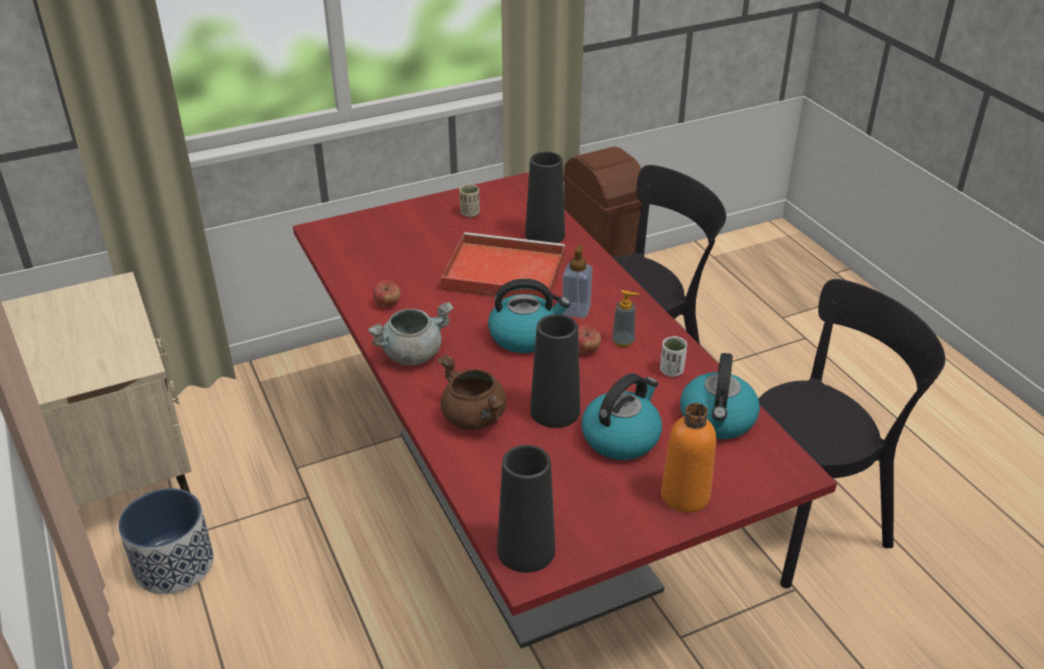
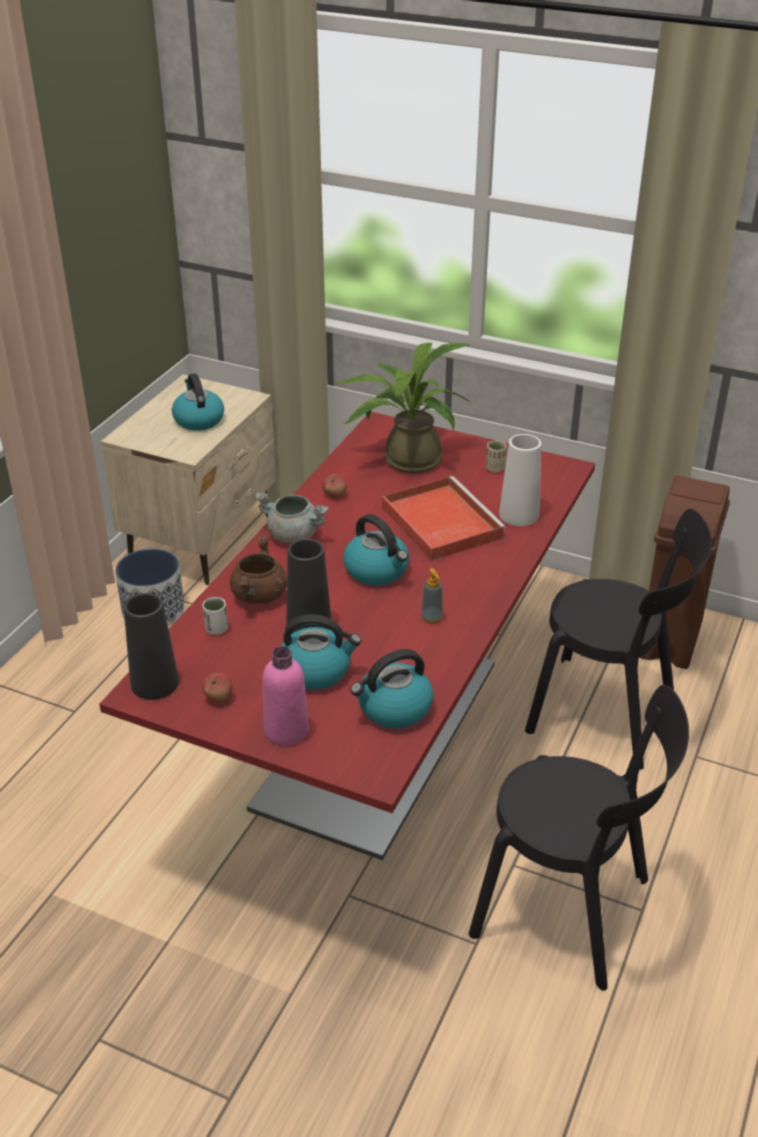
camera: 50 degrees right, 0 degrees up
(95, 331) = (198, 419): none -> kettle
(392, 244) = (405, 459): none -> potted plant
(545, 234) = (519, 514): black vase -> white vase
(576, 310) = (440, 577): soap dispenser -> none
(585, 350) = (397, 605): apple -> apple (218, 698)
(671, 371) = (425, 658): white cup -> white cup (216, 629)
(685, 496) = (286, 730): orange bottle -> pink bottle

